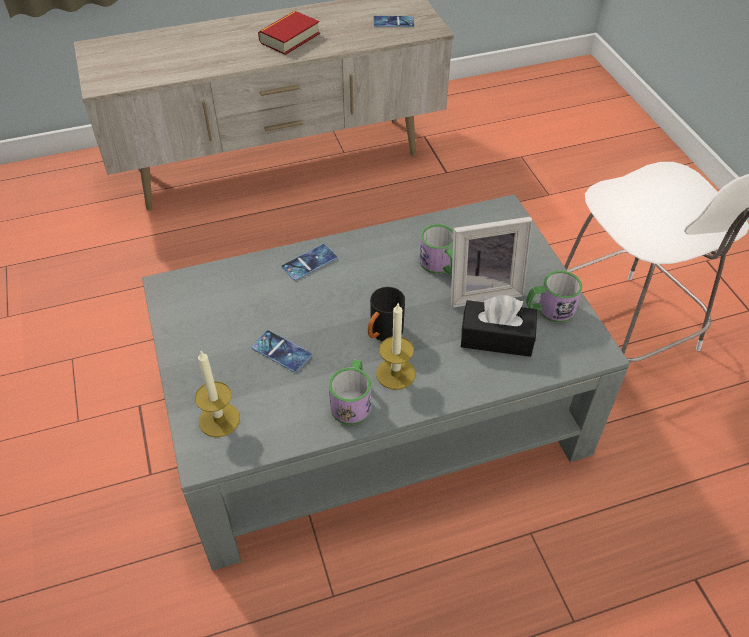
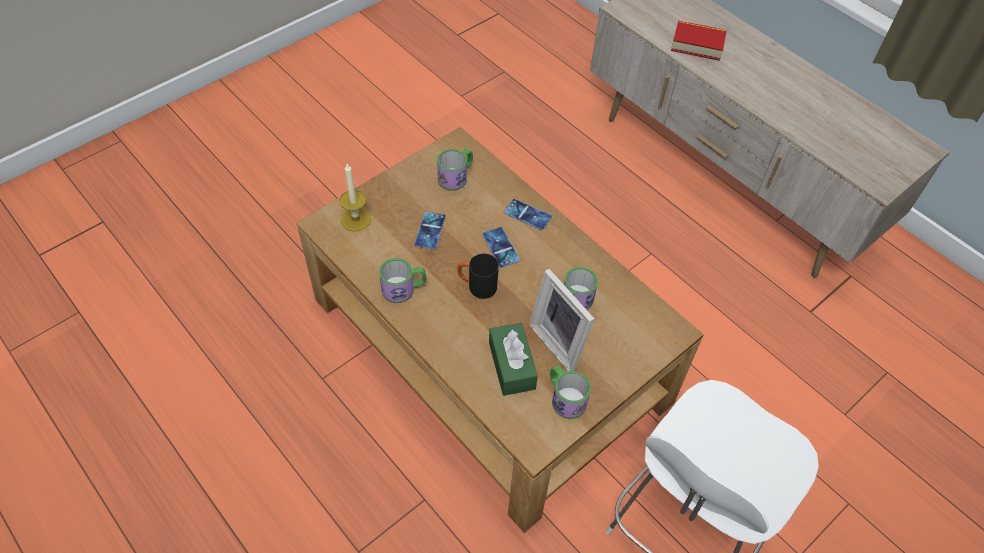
camera: 65 degrees right, 5 degrees up
(216, 303) = (456, 176): none -> mug
(289, 38) = (776, 90): book -> book (697, 45)
(376, 412) = (489, 350): grey coffee table -> brown coffee table
(393, 22) = (867, 152): phone -> phone (500, 247)
(395, 373) = (441, 307): candle -> none
(496, 338) = (511, 365): black tissue box -> green tissue box

